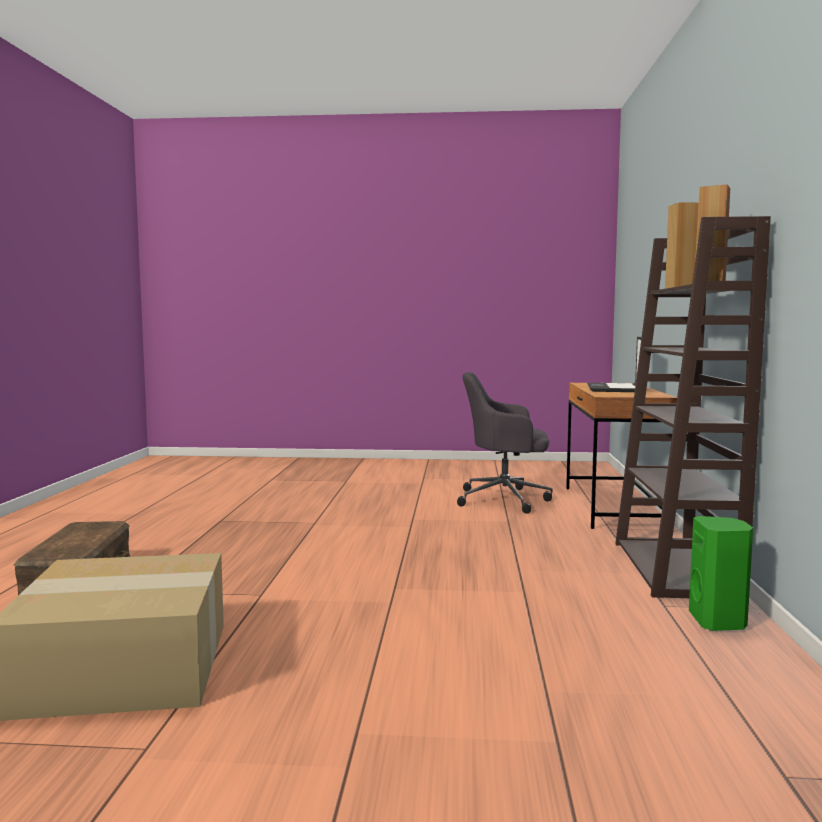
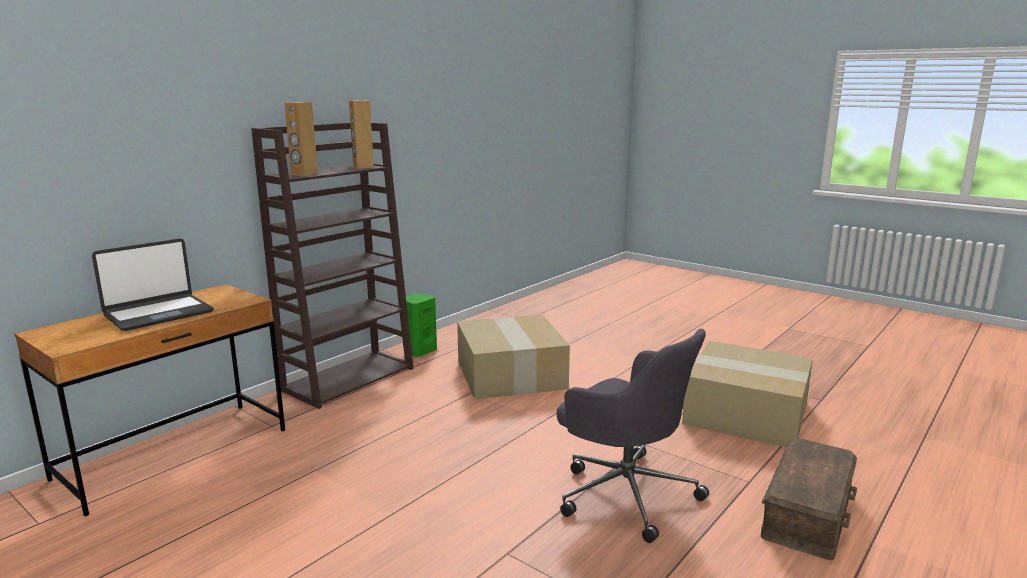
camera: 145 degrees left, 10 degrees up
(505, 499) = (212, 518): grey office chair -> grey office chair (625, 492)
(522, 626) = (512, 375): none -> cardboard box

